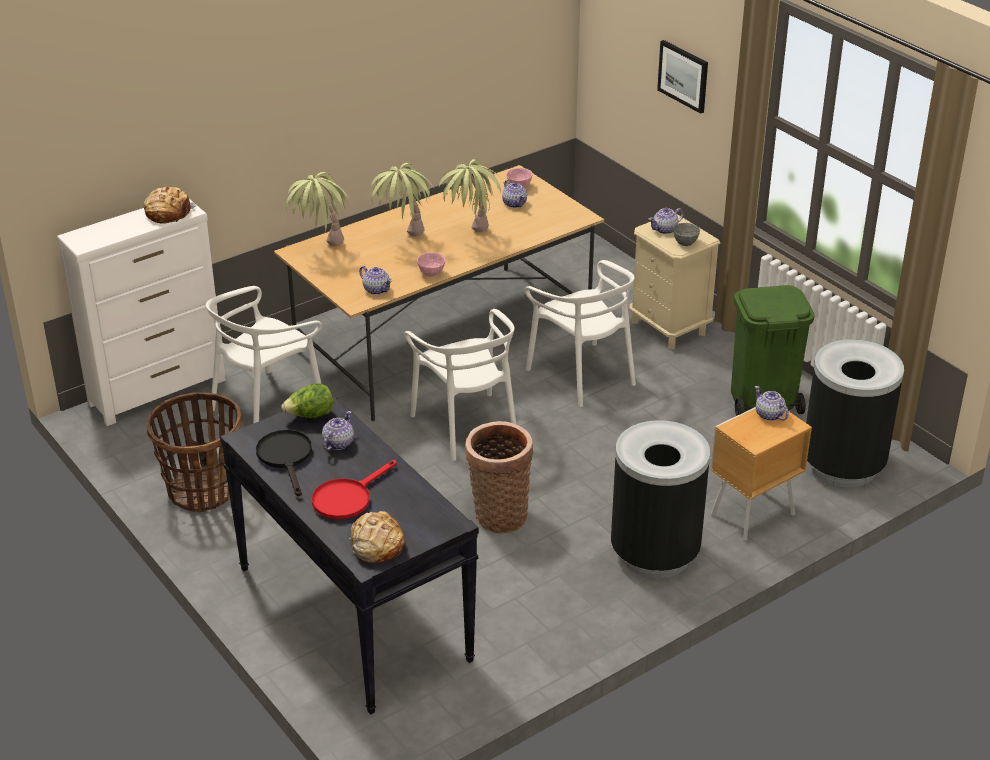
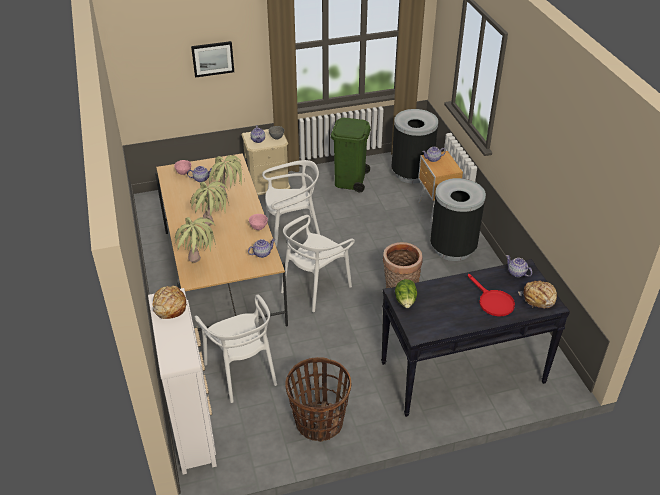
camera: 70 degrees left, 5 degrees up
(286, 458) = (445, 320): black frying pan -> none
(338, 443) = (438, 295): teapot -> teapot (517, 273)
(466, 426) = (315, 287): white chair -> white chair turned 135 degrees clockwise

